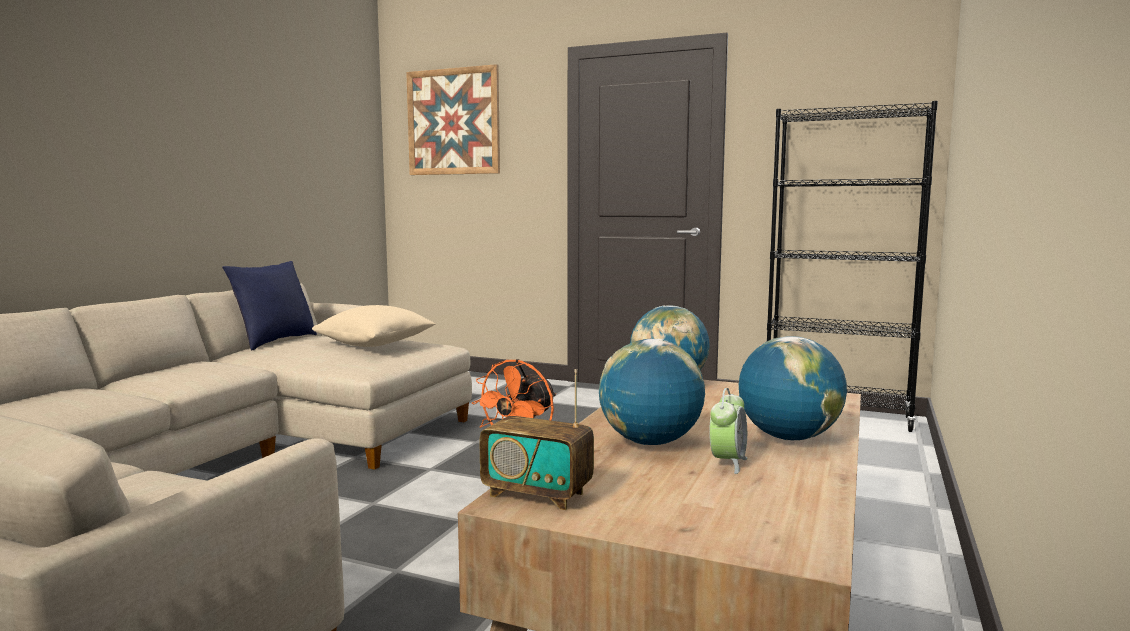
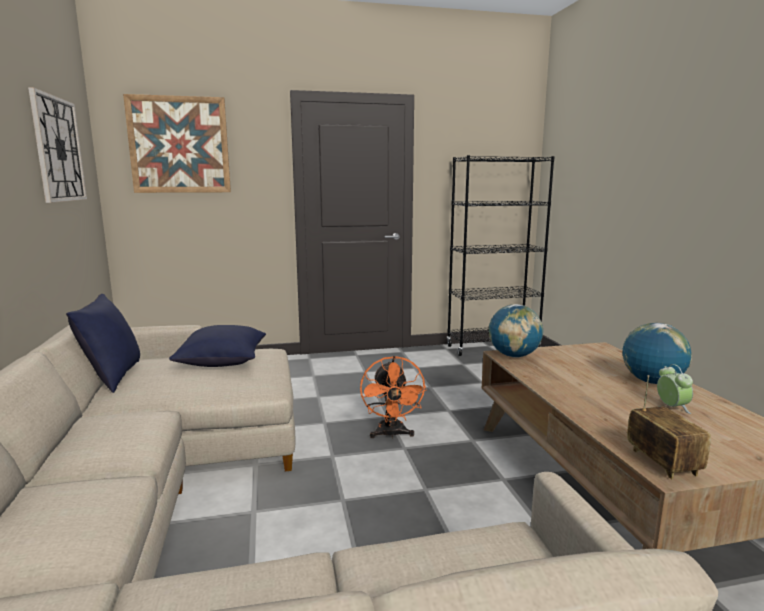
camera: 35 degrees left, 5 degrees up
(311, 127) = (58, 149): none -> wall clock
(375, 344) = (223, 361): beige pillow -> blue pillow
(537, 494) = (662, 462): radio -> radio turned 90 degrees counterclockwise
(650, 443) = (613, 405): globe -> none

